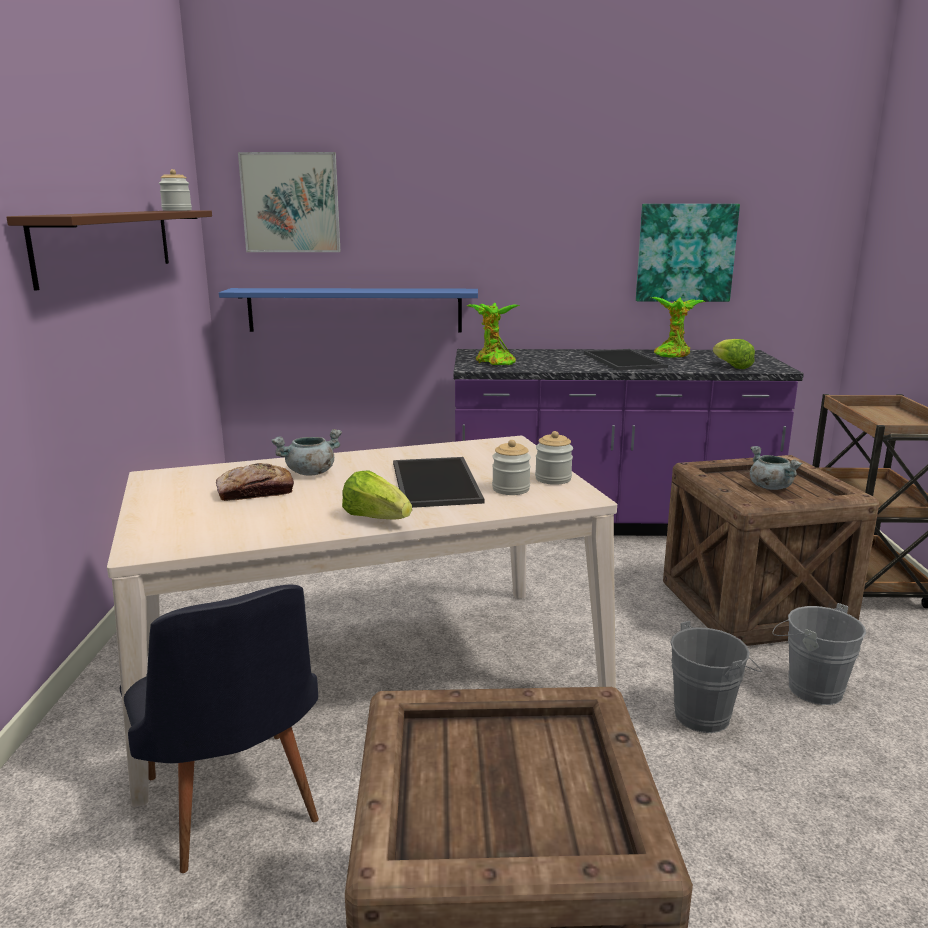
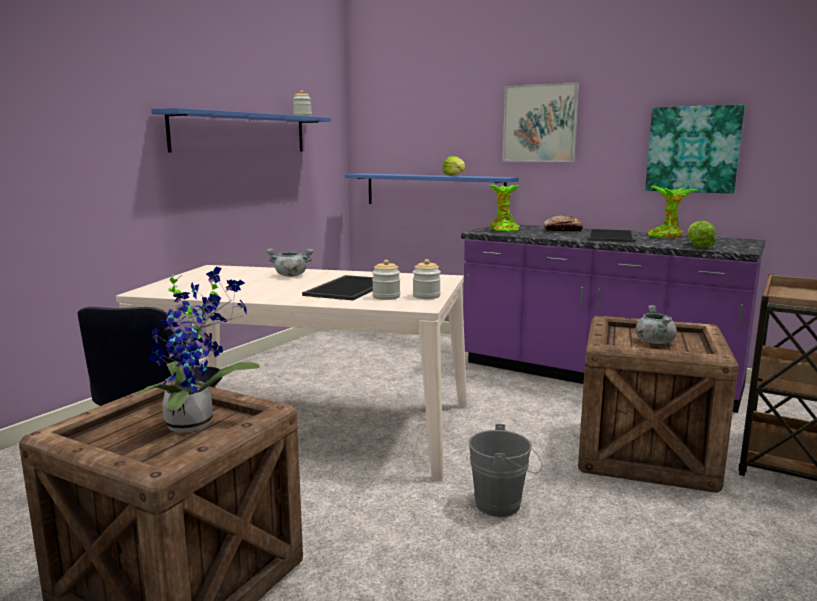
camera: 30 degrees right, 5 degrees down
(108, 244) = (241, 133): brown shelf -> blue shelf
(255, 492) = (243, 279): bread -> bread (562, 230)
(290, 203) = (398, 115): picture -> picture (540, 123)
(376, 518) = (276, 297): lettuce -> lettuce (454, 176)
(529, 756) = (196, 423): none -> potted plant
(809, 687) = (617, 514): grey bucket -> none

